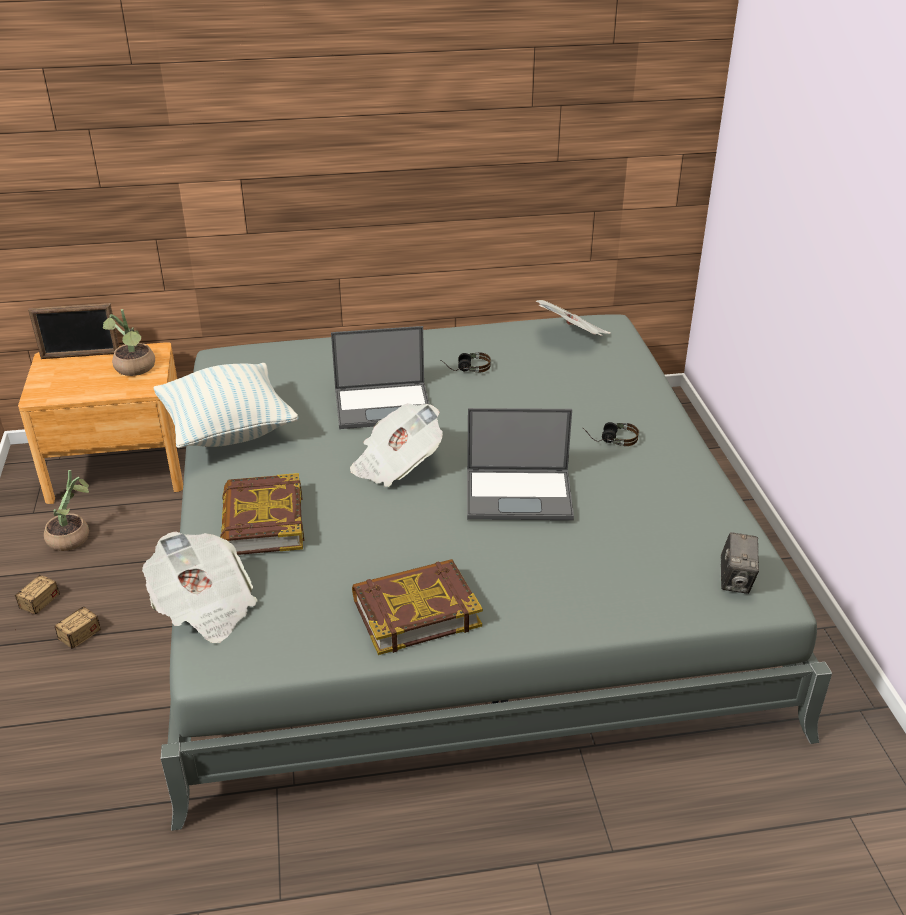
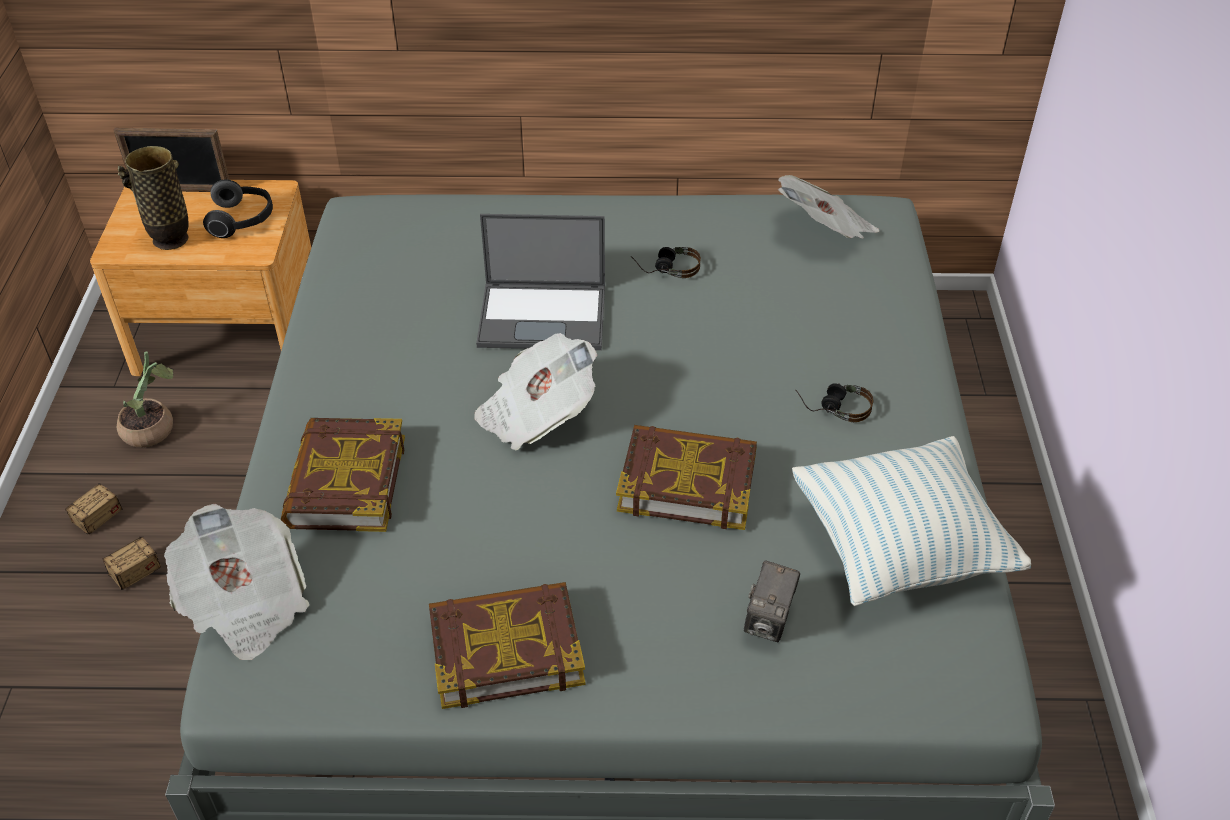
camera: 10 degrees right, 10 degrees up
(80, 387) = (171, 240): none -> vase
(134, 370) = (242, 220): potted plant -> headphones
(228, 431) = (336, 332): pillow -> pillow (899, 549)
(520, 494) = (687, 482): laptop -> book
(735, 581) = (944, 662): camera -> camera (769, 620)

